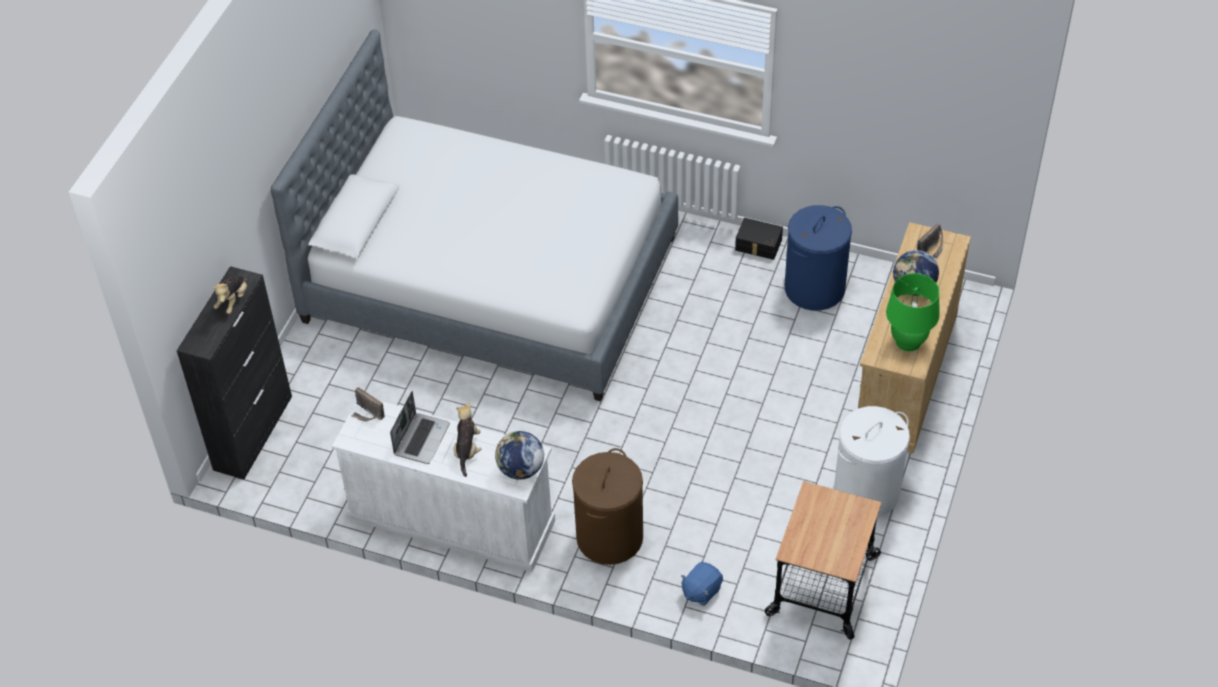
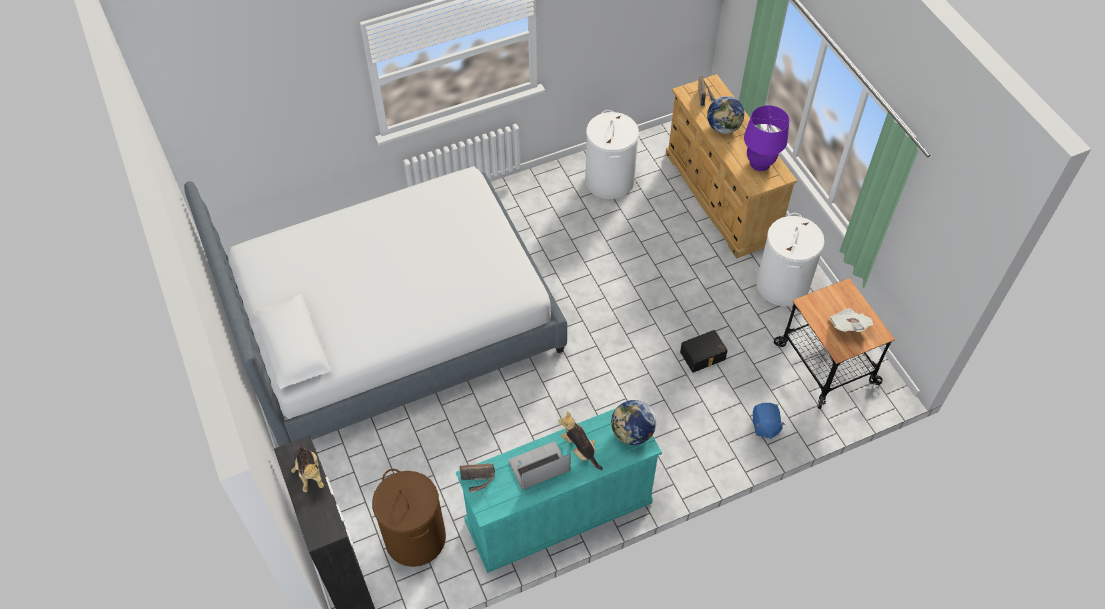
camera: 45 degrees left, 5 degrees up
(421, 438) = (538, 467): laptop -> laptop turned 90 degrees counterclockwise
(450, 519) = (558, 513): white dresser -> turquoise dresser
(609, 537) = (671, 437): brown laundry basket -> brown laundry basket (415, 538)
(758, 245) = (545, 177): black storage box -> black storage box (703, 356)
(814, 288) = (609, 181): blue laundry basket -> white laundry basket
(826, 539) = (848, 326): none -> newspaper
(908, 341) = (760, 163): green table lamp -> purple table lamp

